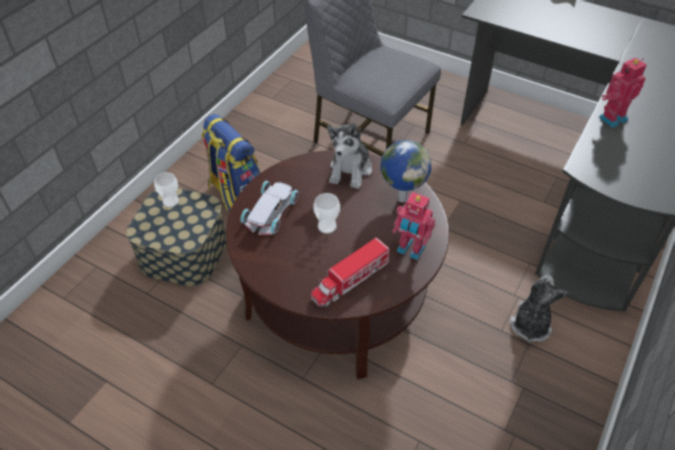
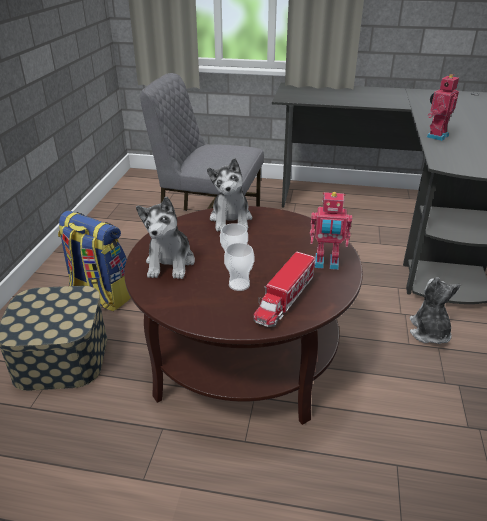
camera: 20 degrees left, 15 degrees down
(170, 201) = (40, 300): cup -> cup (239, 284)
(272, 211) = (170, 263): white toy car -> plush toy
(401, 198) = (292, 229): globe -> none

